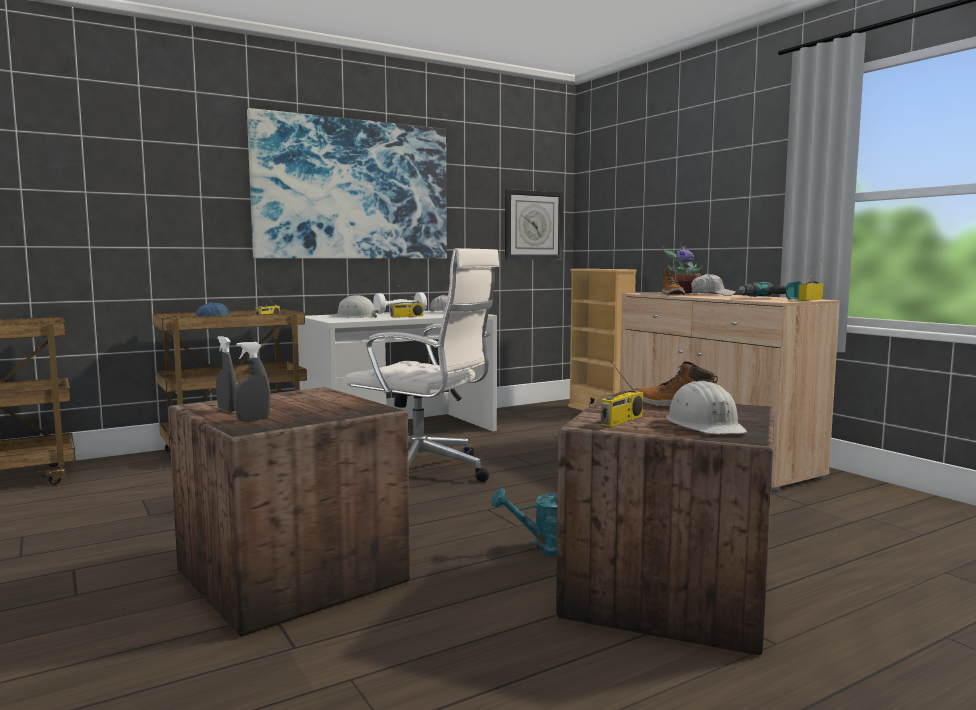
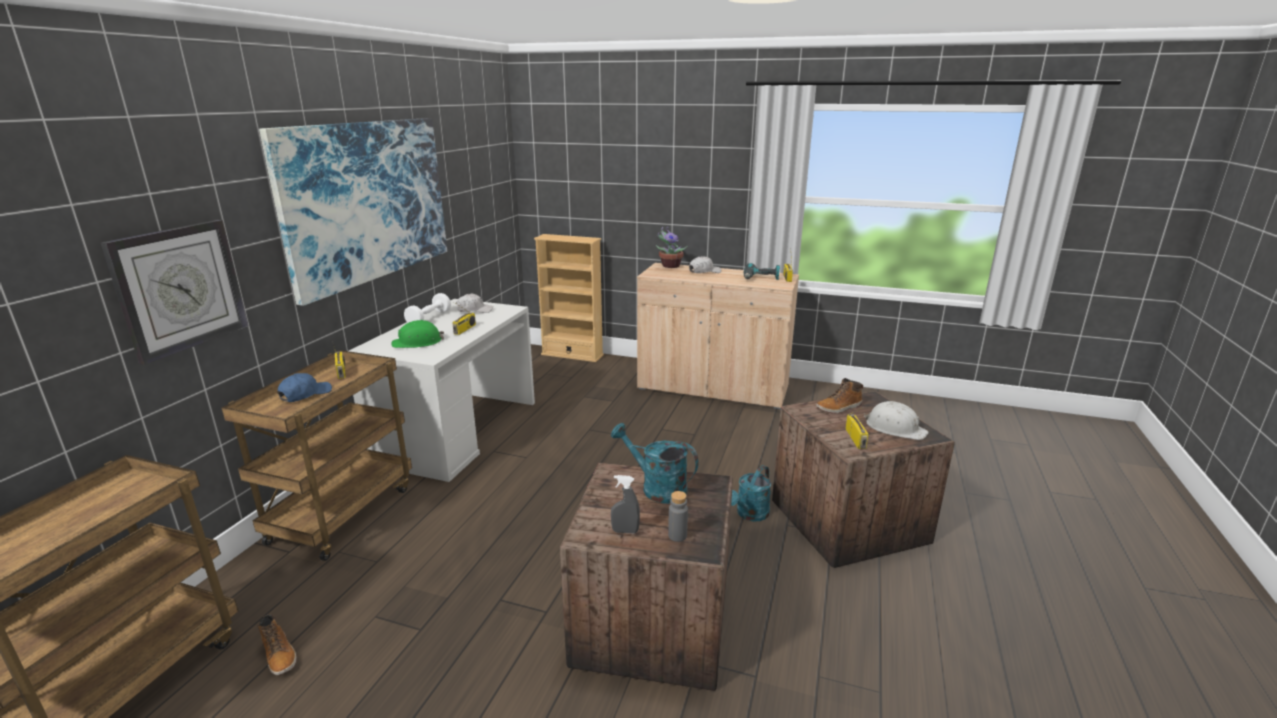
camera: 40 degrees left, 15 degrees up
(253, 419) = (677, 535): grey spray bottle -> grey bottle
(321, 402) = (656, 488): none -> turquoise watering can
(354, 317) = (417, 342): white hard hat -> green hard hat
(424, 473) = (561, 474): white office chair -> none
(533, 225) = (494, 199): wall clock -> wall clock (180, 288)
(673, 294) = (680, 275): boot -> boot (280, 655)

